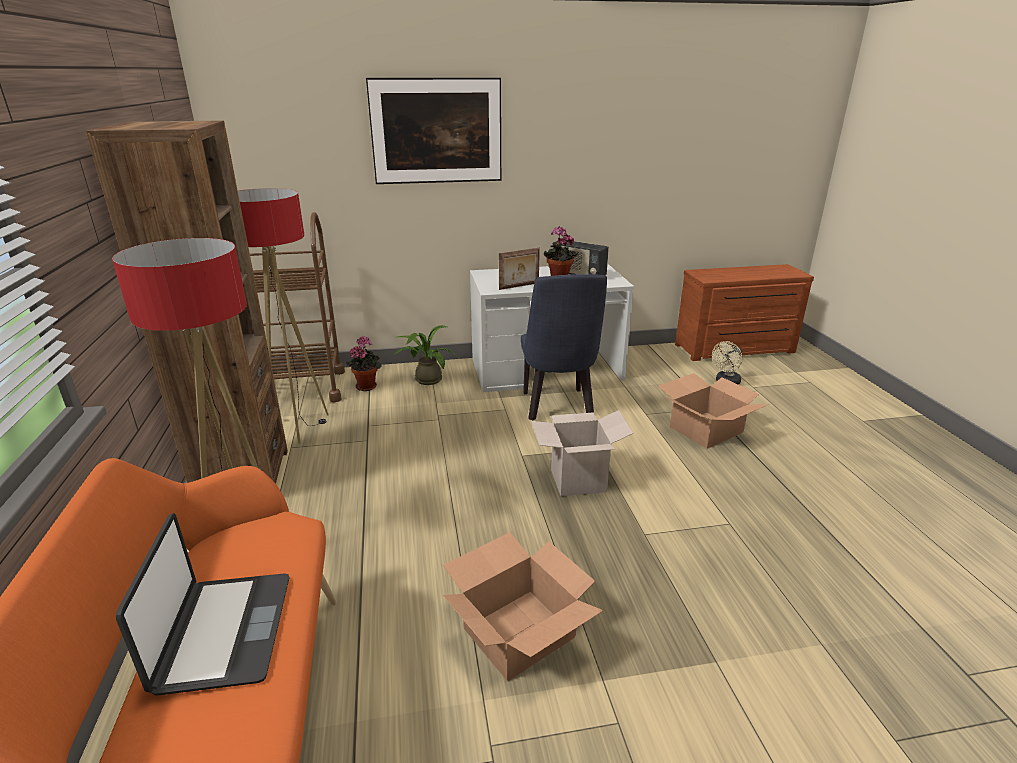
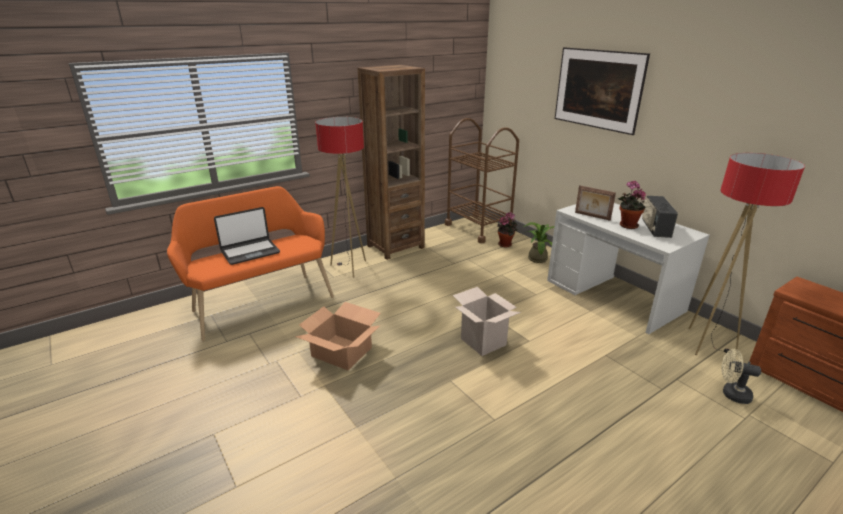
camera: 65 degrees right, 0 degrees up
(300, 426) = (447, 243): floor lamp -> floor lamp (707, 344)
(558, 408) = (563, 313): blue chair -> none
(705, 429) = (620, 391): cardboard box -> none

